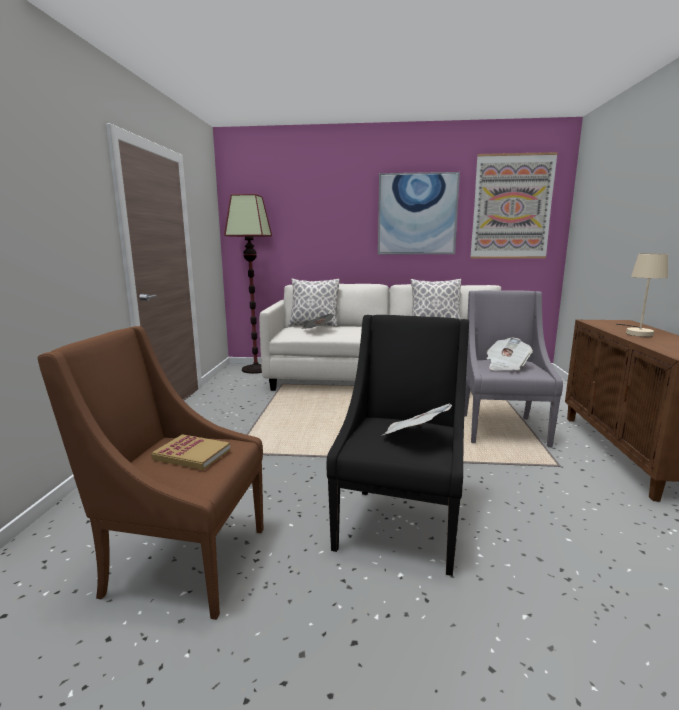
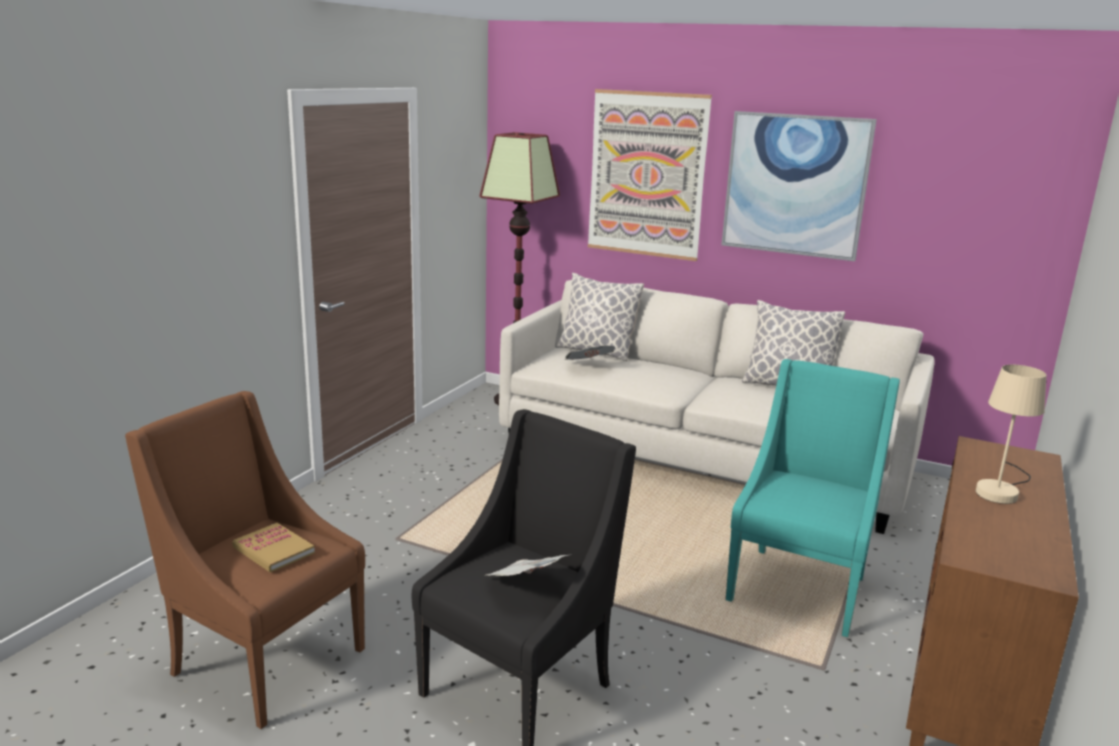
camera: 20 degrees right, 5 degrees up
(501, 428) = (799, 587): grey armchair -> turquoise armchair
(506, 366) = (803, 494): newspaper -> none
(511, 207) = (970, 189): picture -> picture (647, 175)

